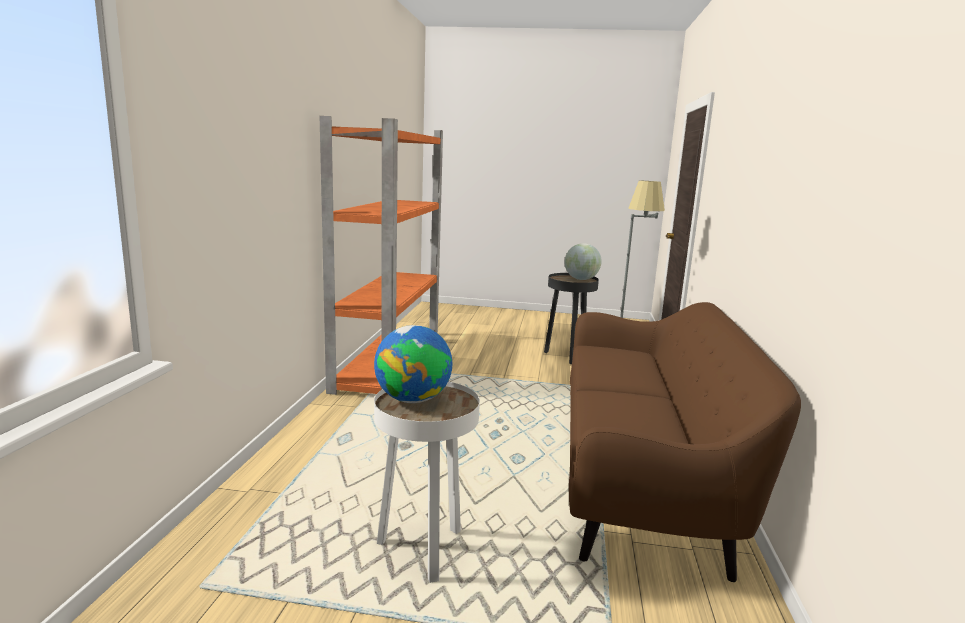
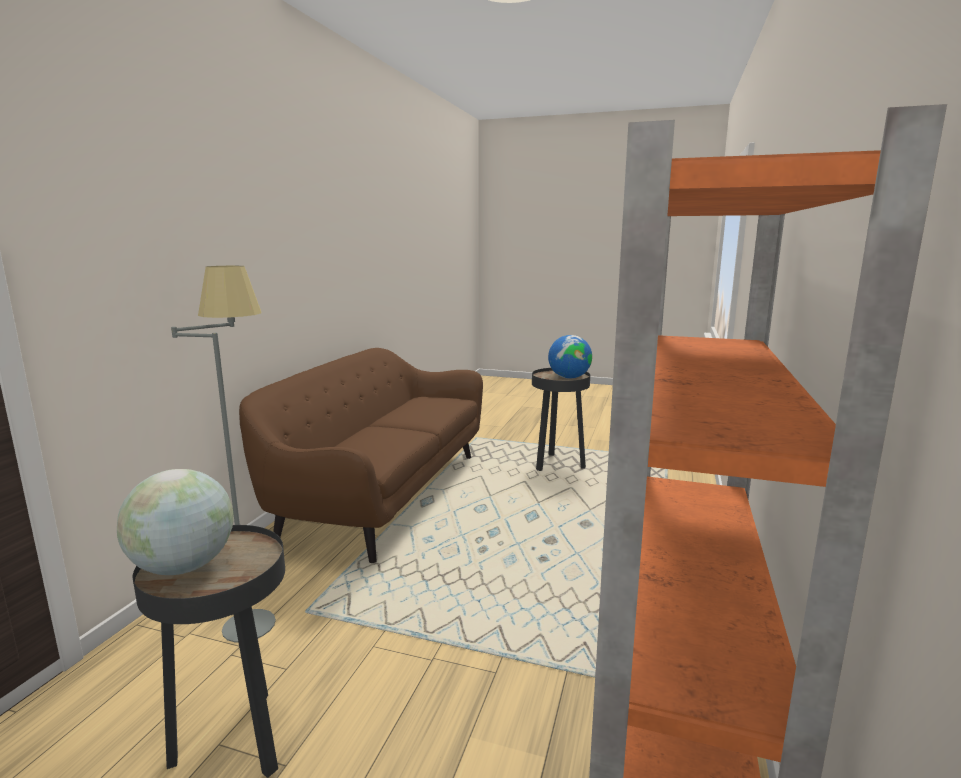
camera: 170 degrees left, 0 degrees up
(424, 551) = (557, 464): white side table -> black side table

